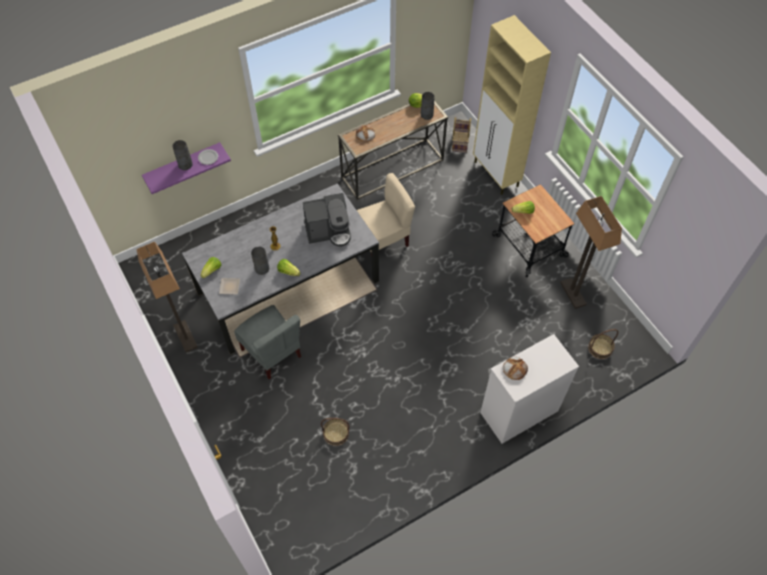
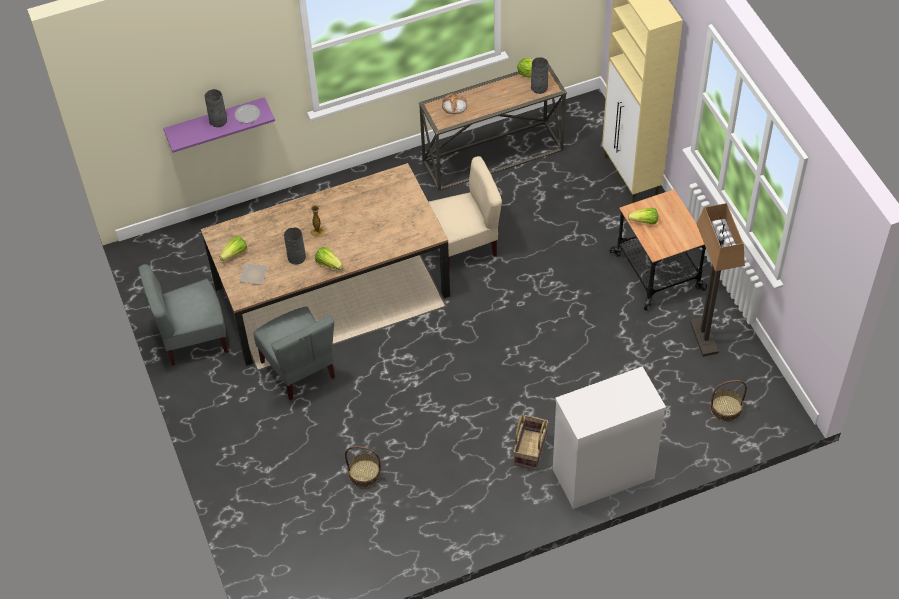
camera: 10 degrees right, 5 degrees down
(185, 336) = (192, 338): floor lamp -> grey chair
(288, 286) = (332, 290): grey dining table -> brown dining table
(329, 231) = (387, 220): coffee machine -> none
(459, 141) = (589, 128): basket -> basket (529, 449)
(514, 368) = (585, 401): bread -> none

